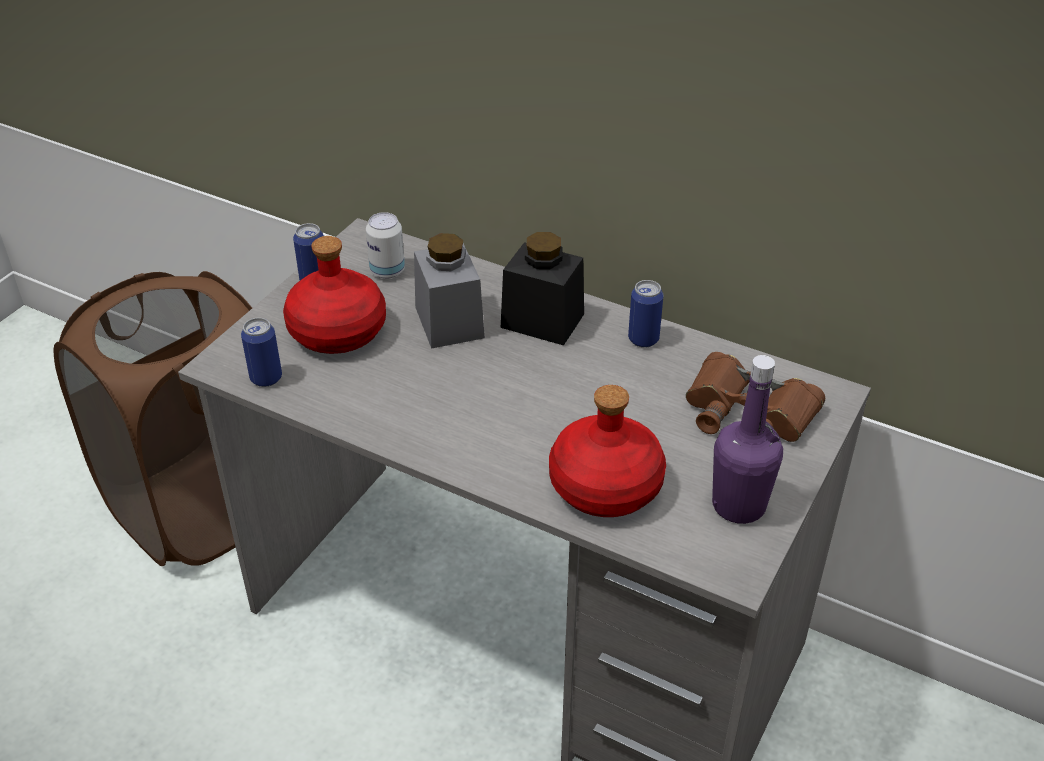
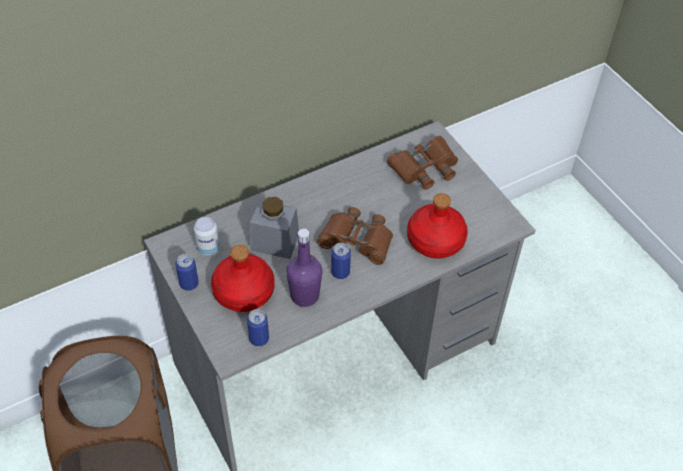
camera: 60 degrees left, 10 degrees up
(525, 399) = (357, 240): none -> brown binoculars
(542, 320) = (304, 205): black jar -> none
(643, 339) = (348, 176): can -> can (340, 272)
(738, 505) = (477, 203): purple bottle -> purple bottle (304, 295)

